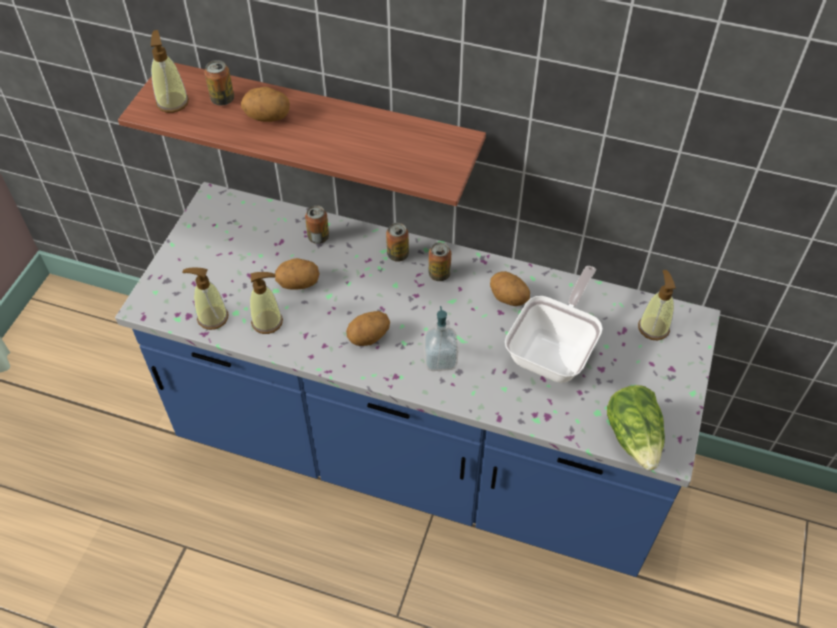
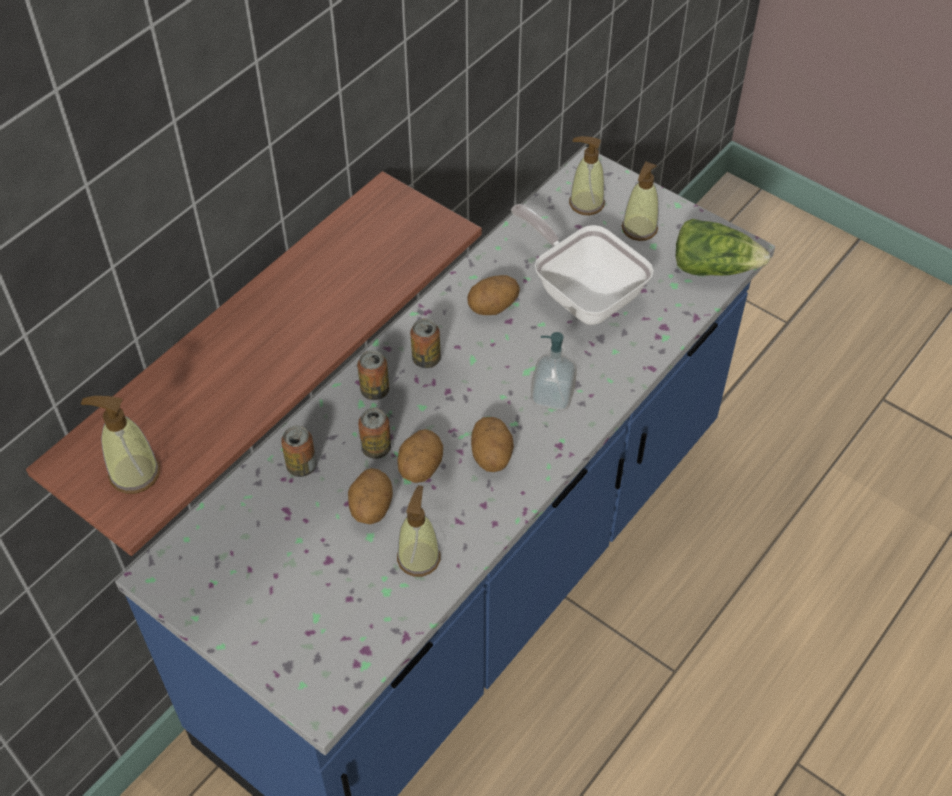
camera: 70 degrees left, 0 degrees up
(212, 317) = (382, 621): soap dispenser -> soap dispenser (639, 229)
(222, 99) = (165, 413): can -> can (376, 448)
(268, 117) = (233, 370): potato -> potato (420, 468)

